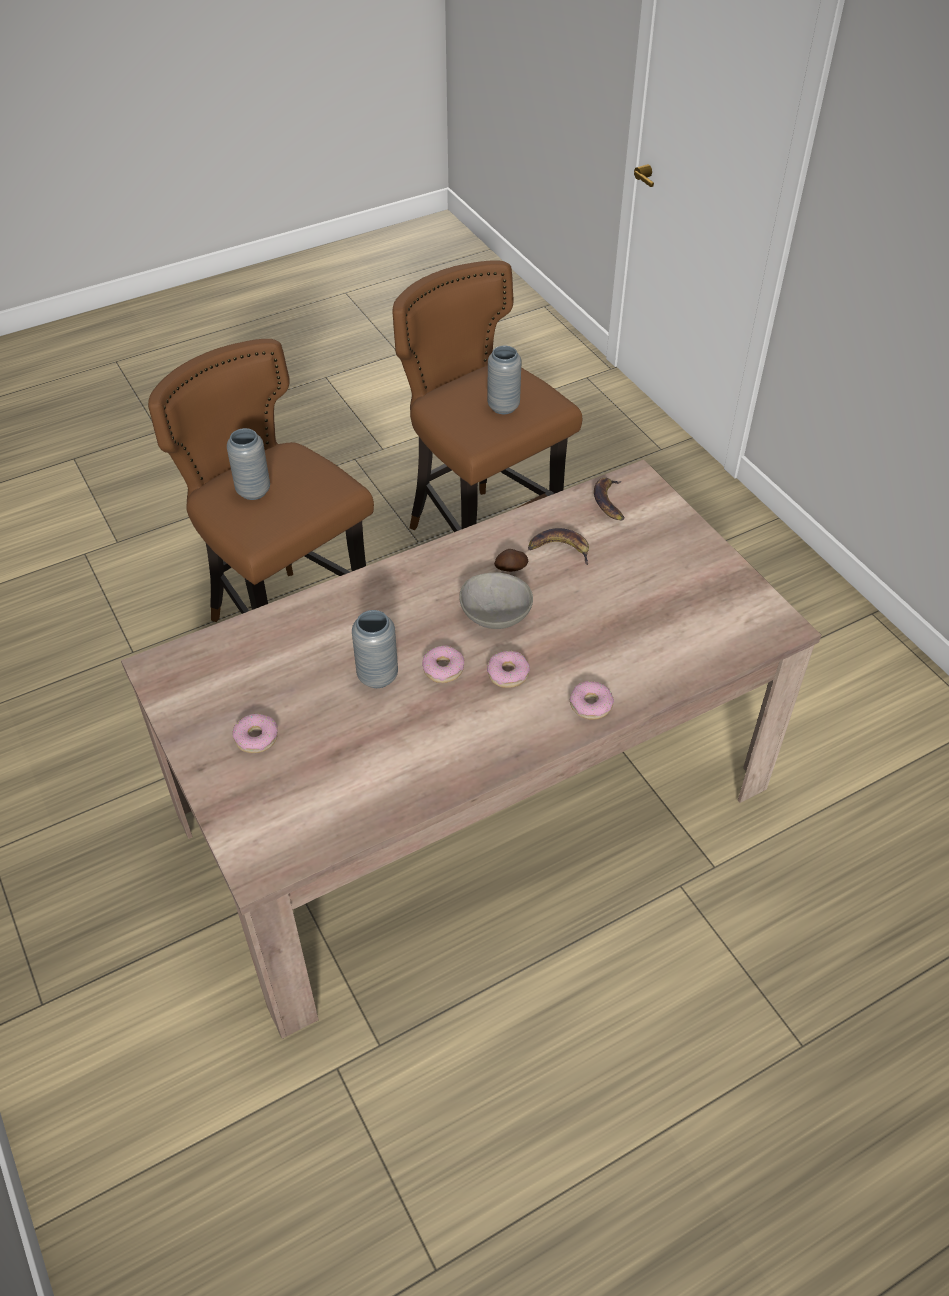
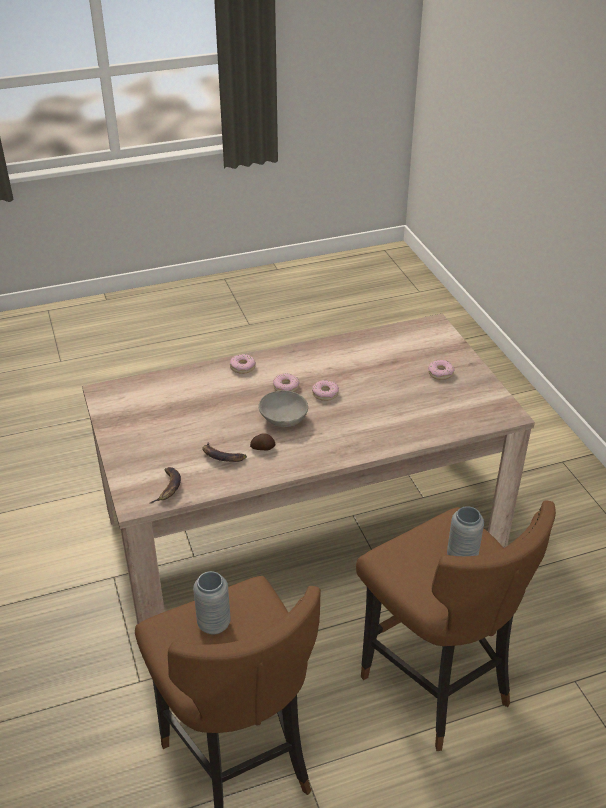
camera: 170 degrees left, 10 degrees down
(377, 676) = (367, 394): grey vase -> none

